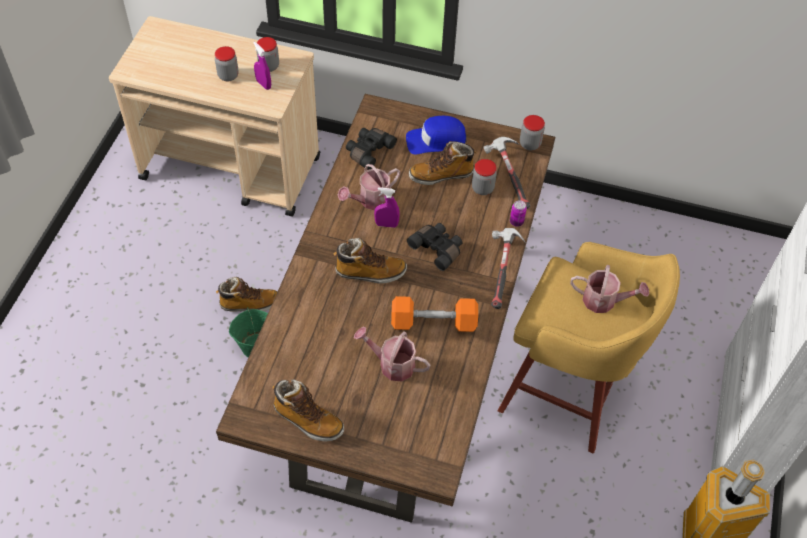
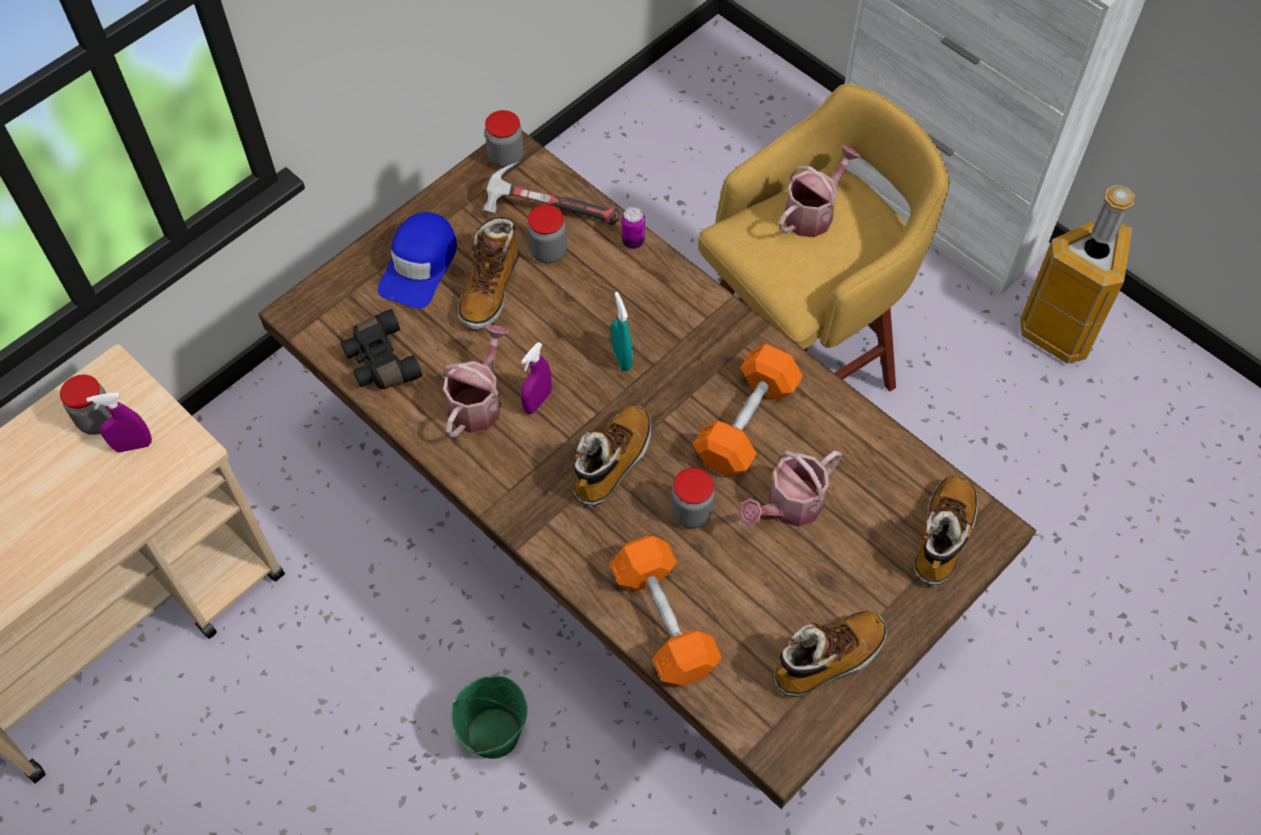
camera: 60 degrees left, 5 degrees up
(228, 75) = (71, 490): jar -> jar (691, 513)
(249, 304) = (409, 710): boot -> boot (943, 537)
(290, 334) = (664, 620): none -> orange dumbbell
(370, 200) = (478, 402): watering can -> watering can turned 150 degrees counterclockwise
(437, 249) = (621, 357): black binoculars -> turquoise spray bottle
(502, 271) = (706, 298): hammer -> none

